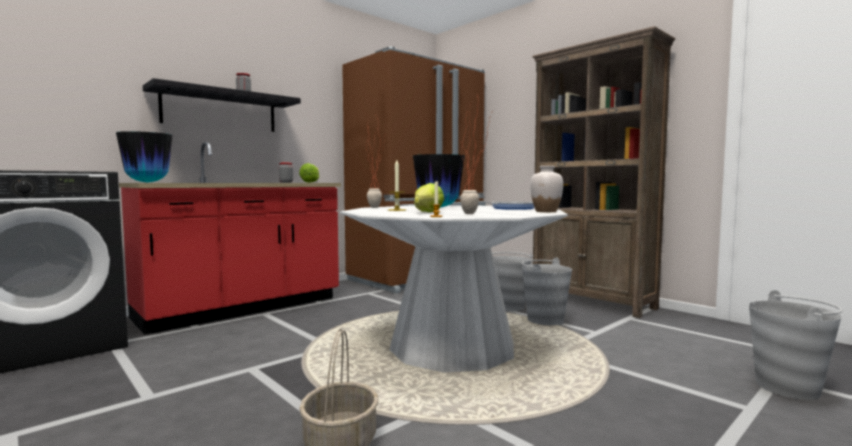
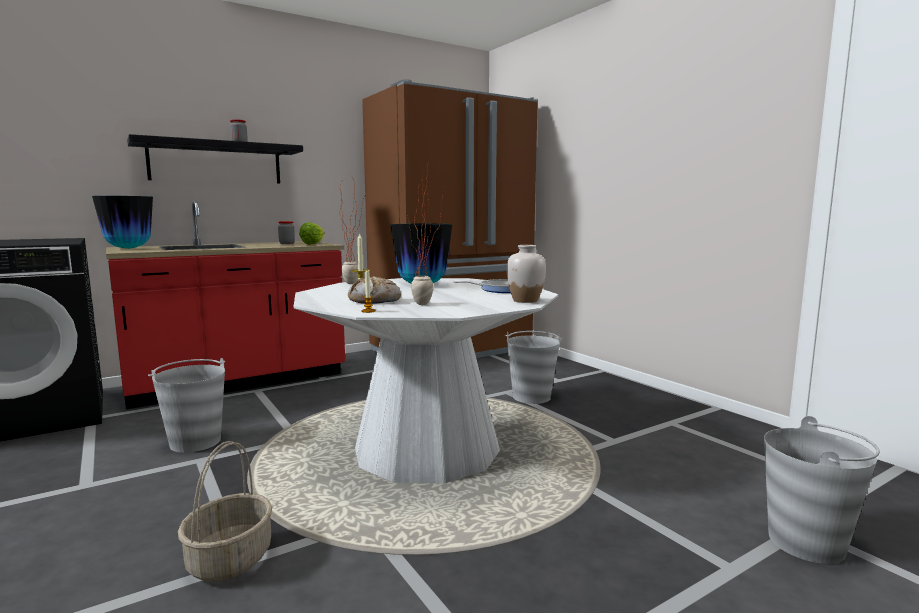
camera: 10 degrees right, 5 degrees up
(424, 213) = (375, 301): lettuce -> bread
(545, 321) = (561, 420): grey bucket -> grey bucket (195, 442)
(592, 301) = (641, 396): brown bookcase -> none

